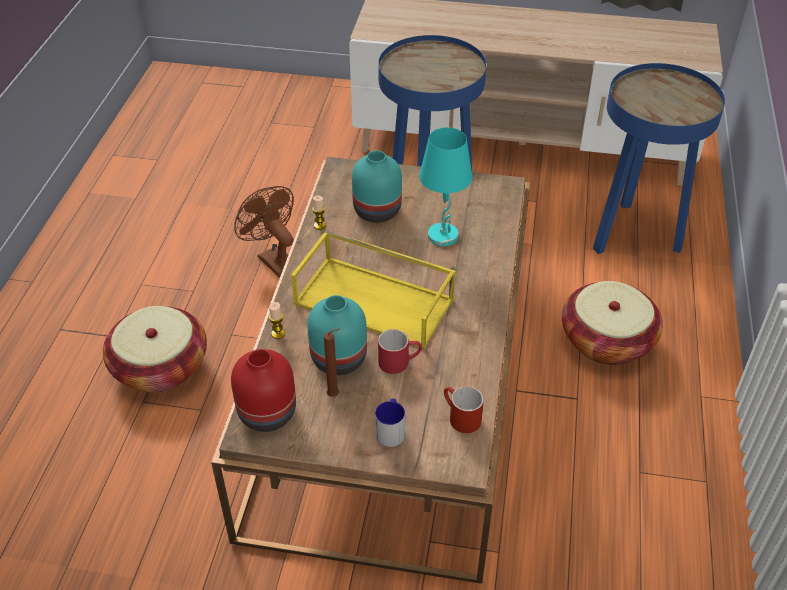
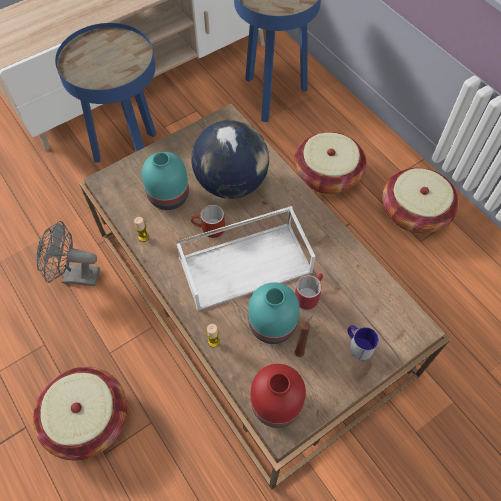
camera: 45 degrees left, 15 degrees up
(273, 259) = (75, 276): brown fan -> grey fan
(376, 301) = (246, 264): yellow tray -> white tray
(443, 236) = (232, 183): turquoise table lamp -> globe
(459, 417) = (382, 301): red mug -> red mug (208, 229)
(667, 441) = (414, 212): none -> basket

